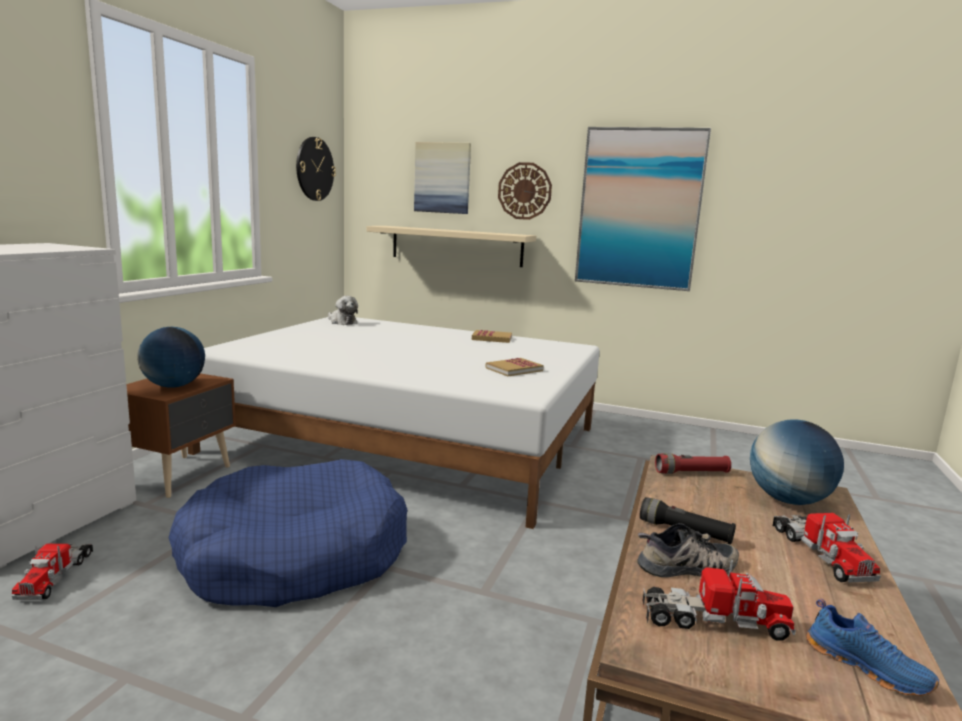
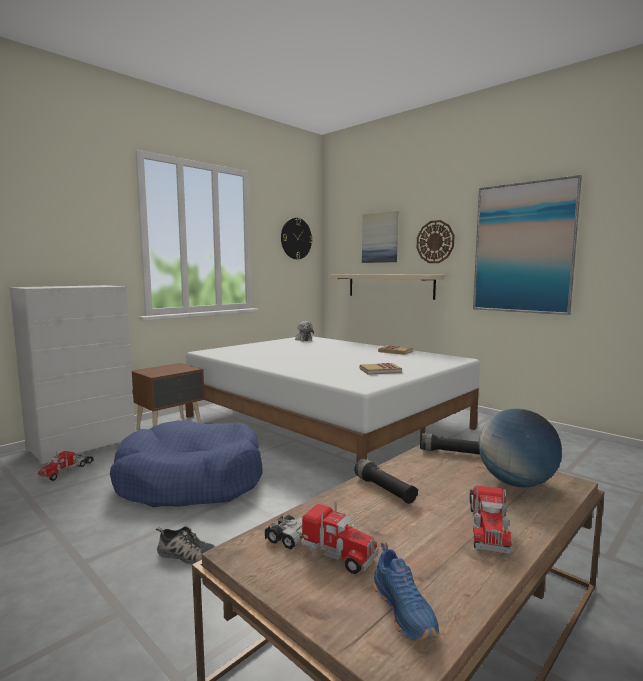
camera: 25 degrees right, 5 degrees down
(174, 386) = (166, 370): globe -> none
(687, 567) = (350, 512): shoe -> shoe (185, 555)
(691, 473) = (451, 453): red flashlight -> black flashlight

